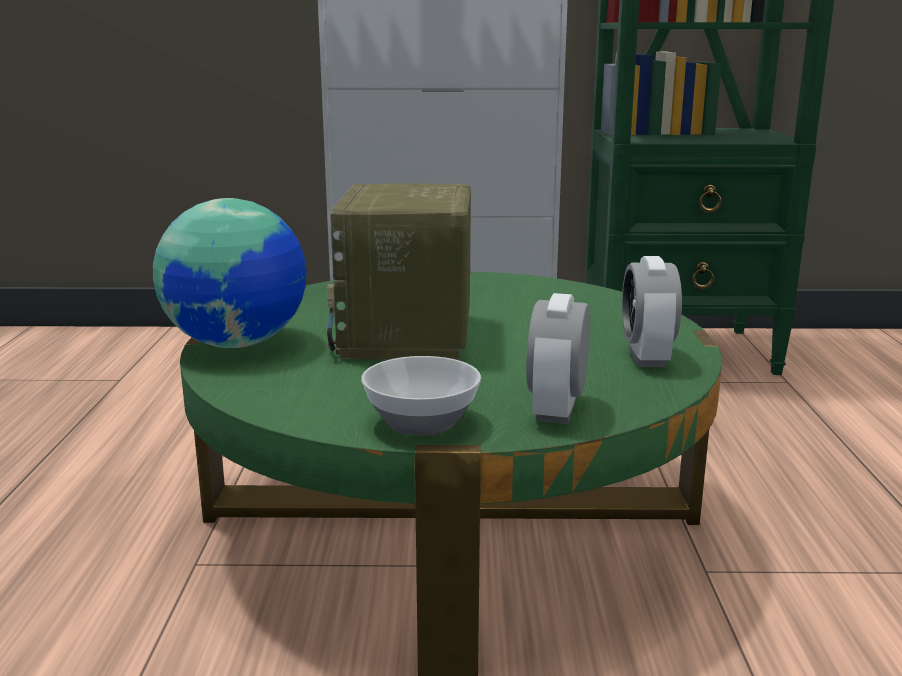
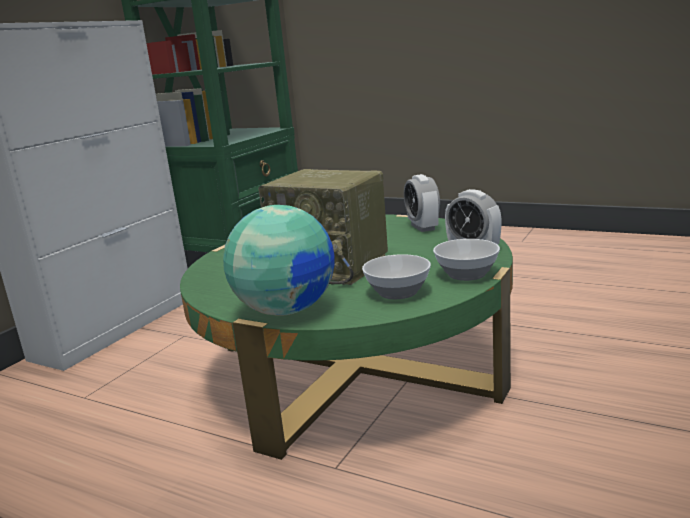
camera: 60 degrees left, 0 degrees up
(320, 388) = (396, 292): none -> bowl
(646, 357) = (423, 227): alarm clock -> alarm clock turned 45 degrees clockwise

